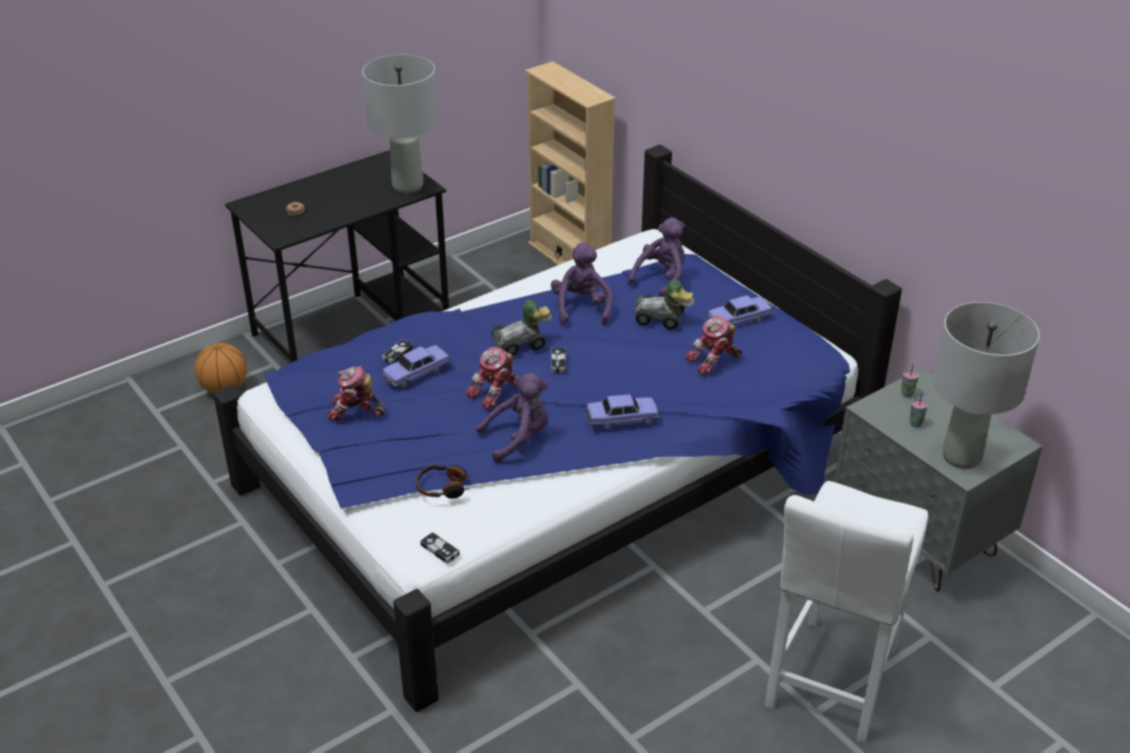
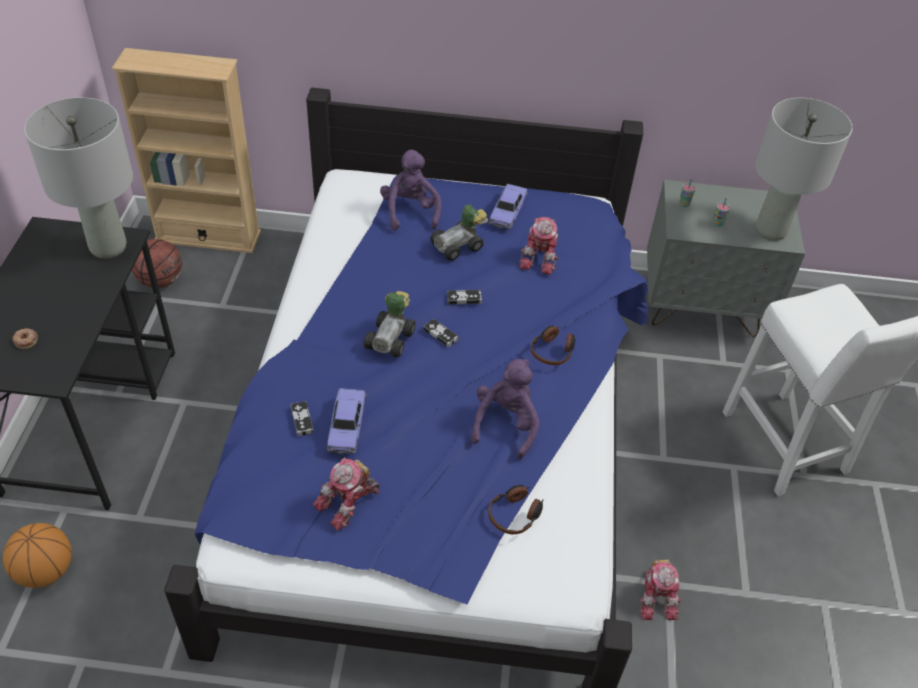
camera: 50 degrees left, 10 degrees up
(440, 550) = (583, 570): game controller -> game controller (464, 298)
(495, 392) = (435, 396): toy robot -> toy robot (657, 596)
(500, 270) = (161, 281): none -> basketball
(581, 308) = (387, 274): purple plush toy -> none
(622, 418) = (553, 350): toy car -> headphones

